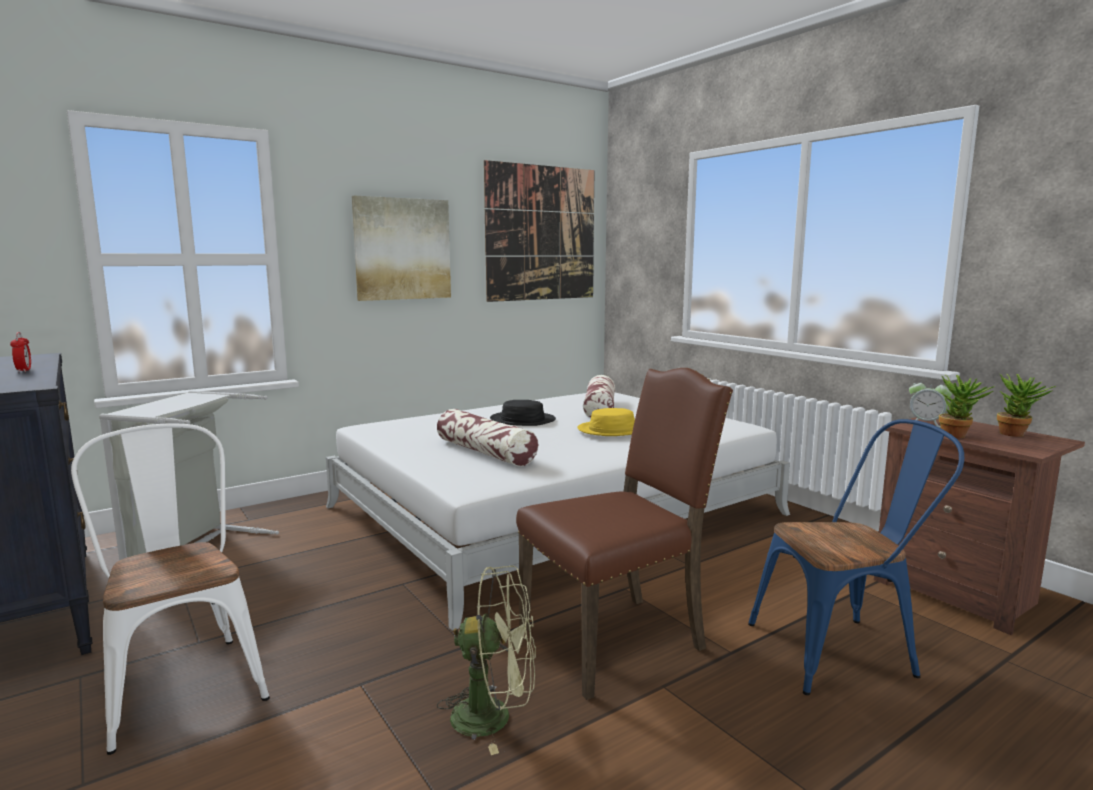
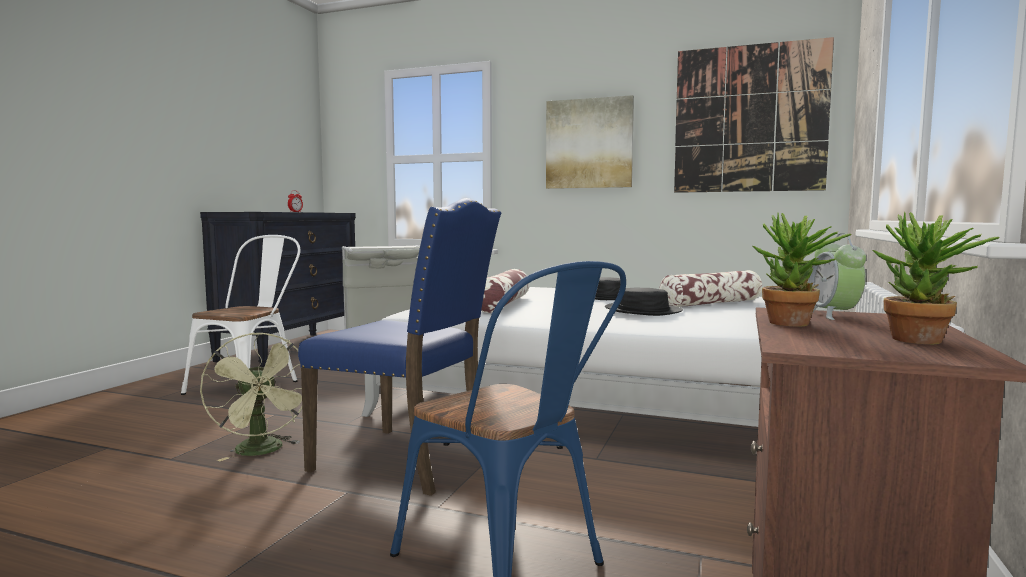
camera: 55 degrees right, 5 degrees down
(612, 430) = (642, 311): yellow hat -> black hat
(617, 639) = (406, 461): brown chair -> blue chair

